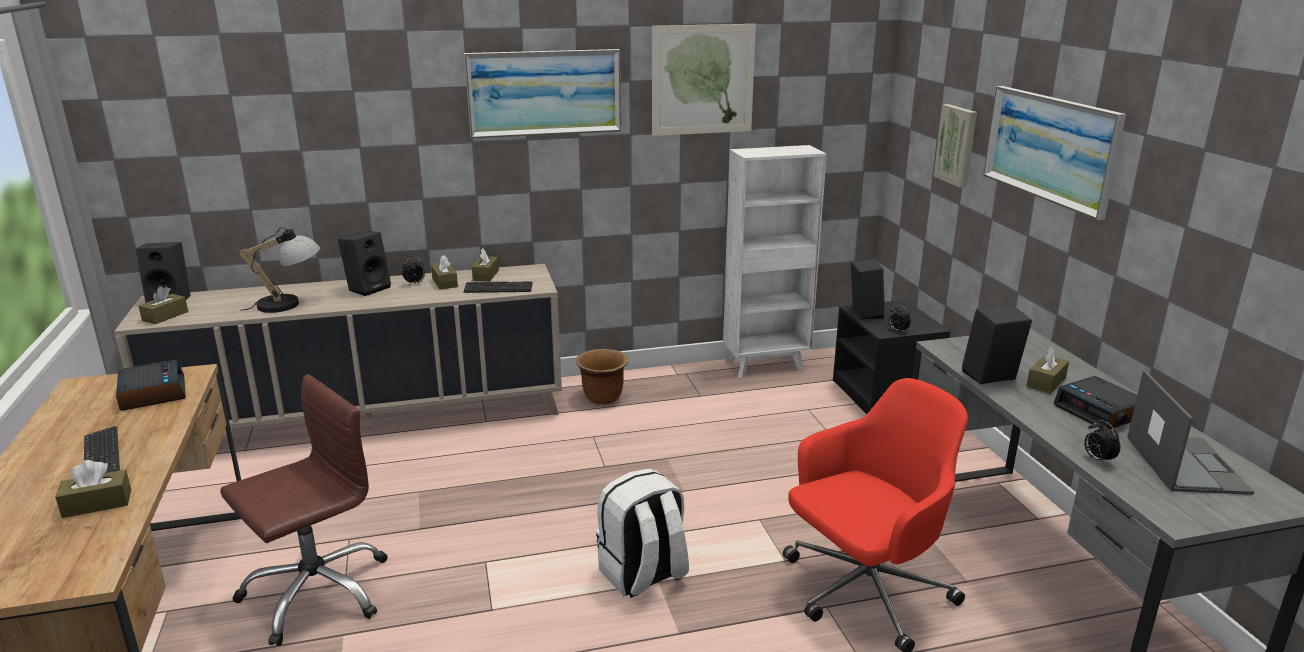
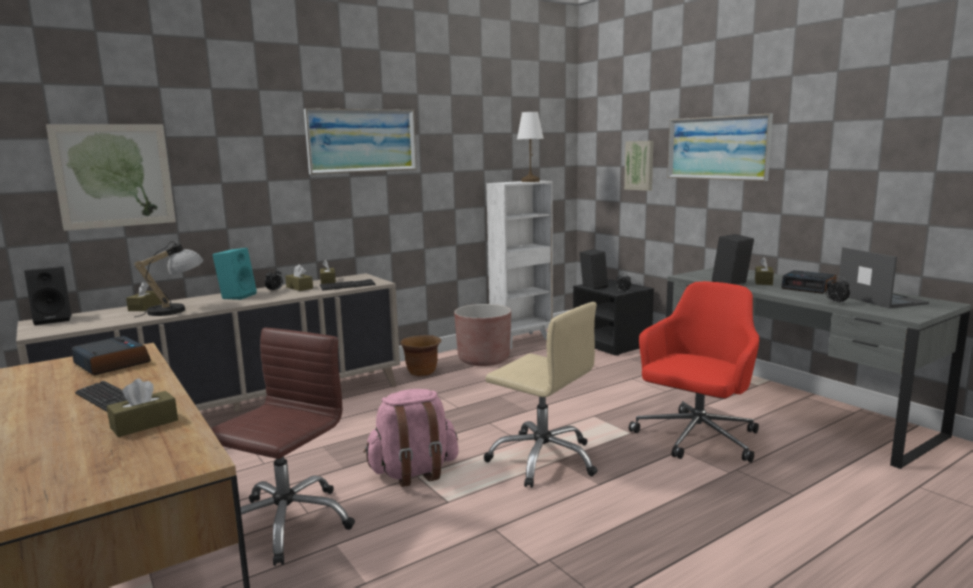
camera: 20 degrees left, 10 degrees down
(165, 316) = (60, 327): brown tissue box -> brown tissue box (145, 307)
(368, 288) = (237, 296): black speaker -> turquoise speaker
(486, 555) = (414, 472): none -> pink backpack
(643, 575) = (543, 459): white backpack -> beige office chair
(692, 391) = (483, 359): none -> brown planter
(703, 80) = (466, 134): picture -> picture (114, 176)
(793, 151) = (530, 181): none -> white table lamp

